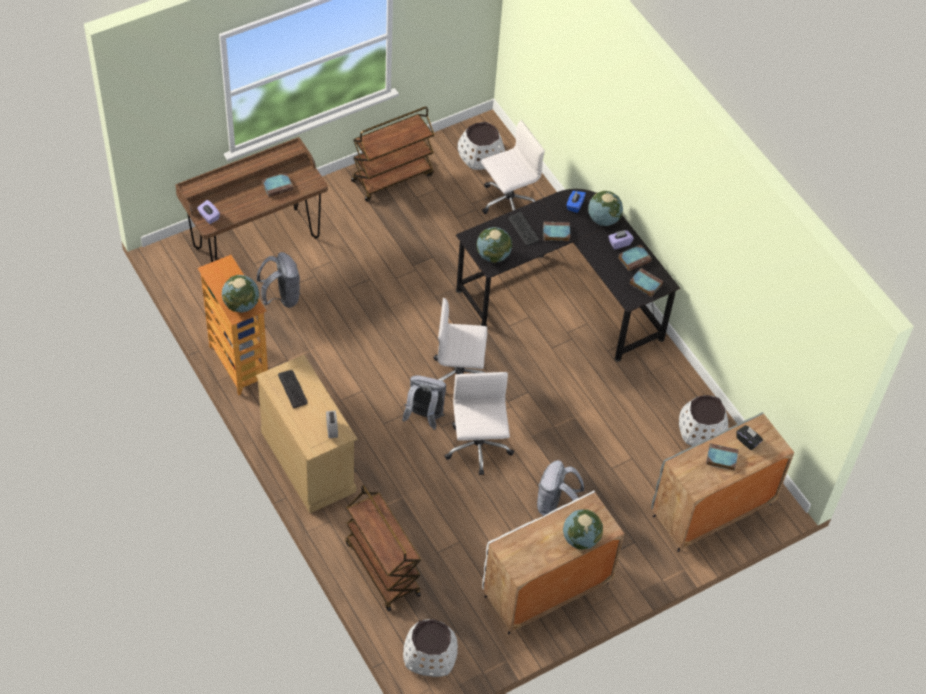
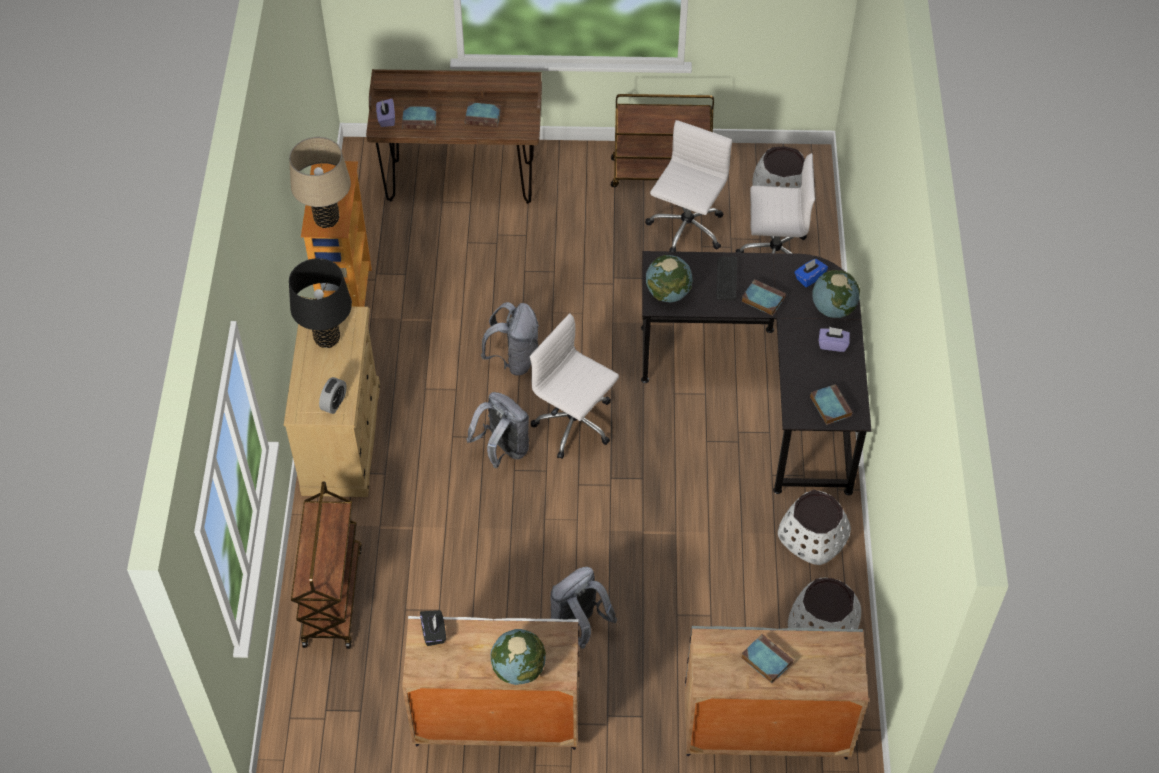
camera: 35 degrees right, 0 degrees up
(241, 305) = (326, 219): globe -> beige table lamp
(281, 297) = (444, 250): grey backpack -> grey backpack (514, 359)
(293, 389) = (327, 338): keyboard -> black table lamp
(430, 654) = (312, 720): white planter -> white planter (813, 536)
(478, 449) = (536, 515): white office chair -> white office chair (686, 229)
(634, 259) = (838, 371): book -> book (420, 120)
(748, 441) = (816, 656): black tissue box -> black tissue box (434, 633)

